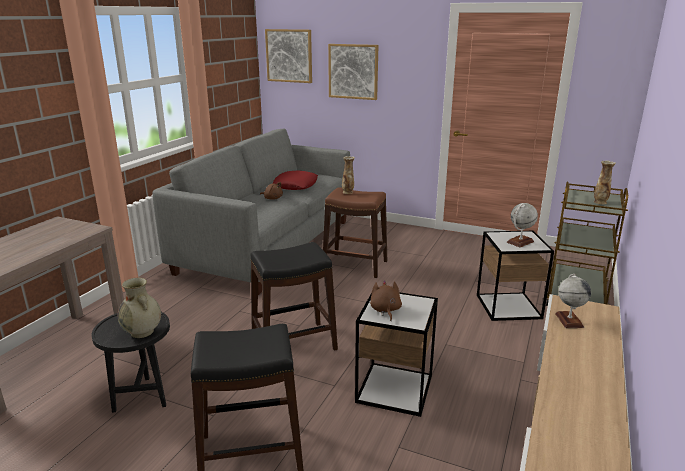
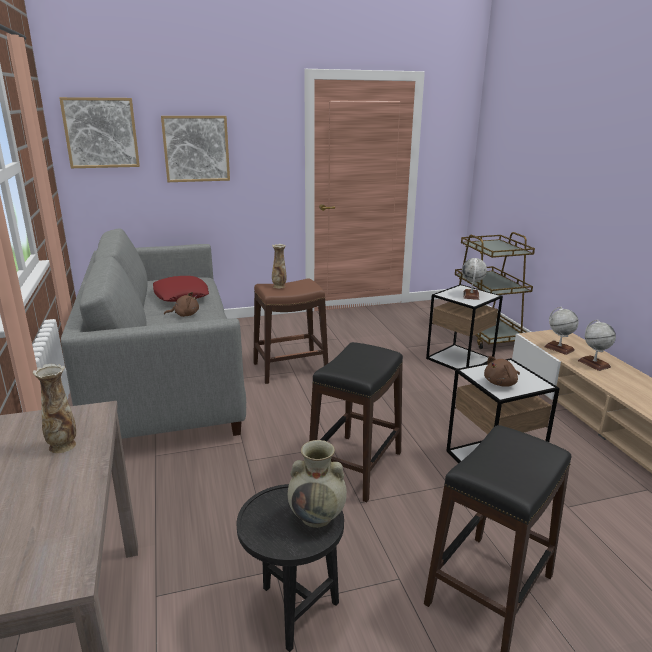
camera: 40 degrees left, 0 degrees up
(385, 310) = (501, 383): brown plush toy -> brown plush toy turned 75 degrees counterclockwise
(579, 345) = (593, 364): none -> globe
(600, 202) = (502, 247): vase -> vase (63, 445)

